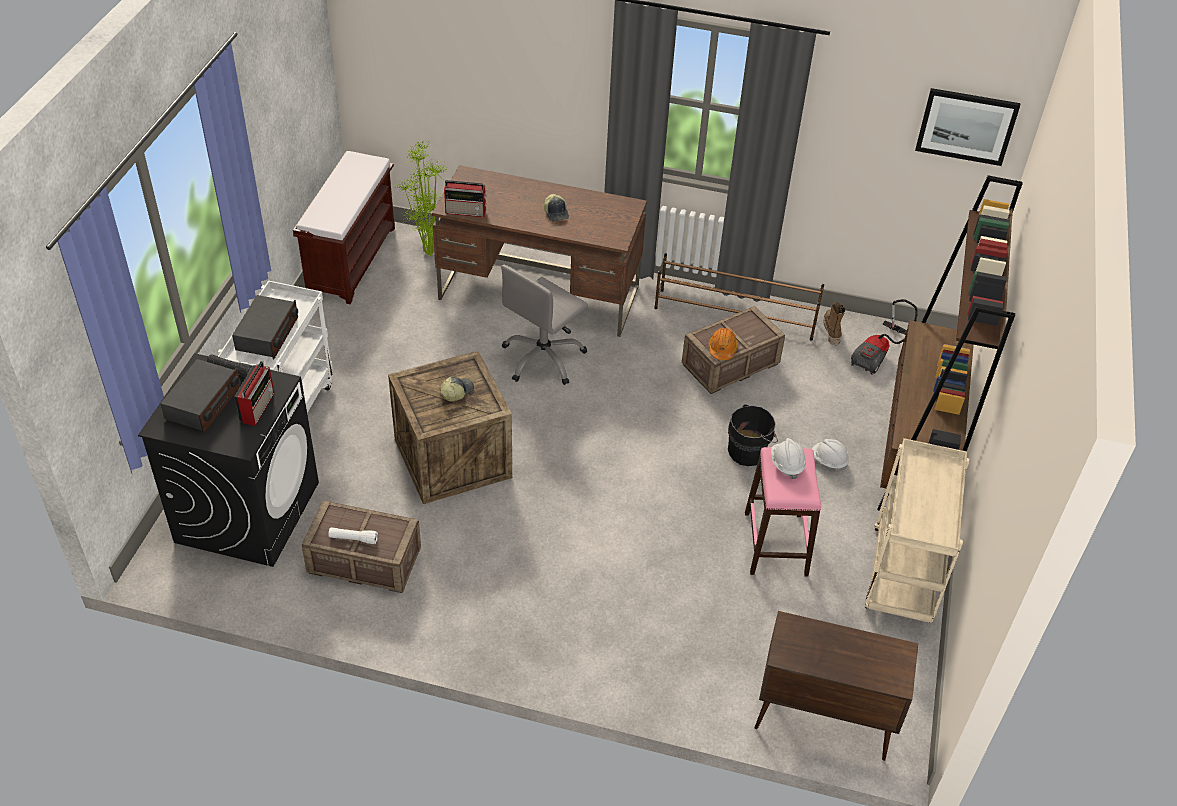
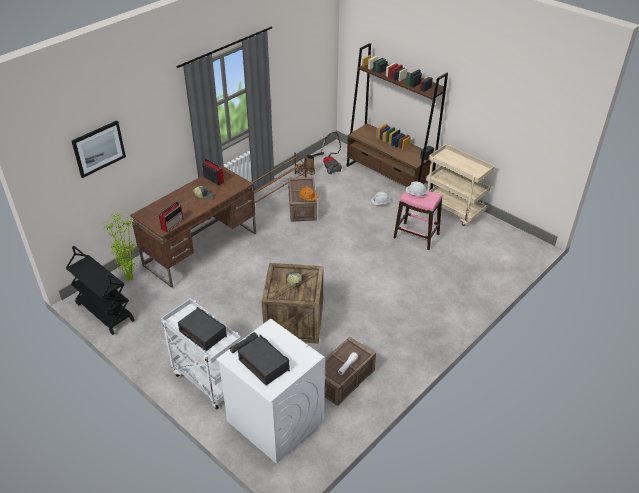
camera: 60 degrees left, 5 degrees down
(248, 511) = (275, 420): black washing machine -> white washing machine
(258, 406) = (283, 341): radio -> radio (213, 179)
(352, 259) = (104, 312): brown bench -> black cart
(543, 358) = (249, 264): grey office chair -> none
(749, 450) = (358, 222): black bucket -> none
(821, 720) = (513, 260): brown cabinet -> none
(966, 126) = (318, 42): picture -> picture (98, 148)

